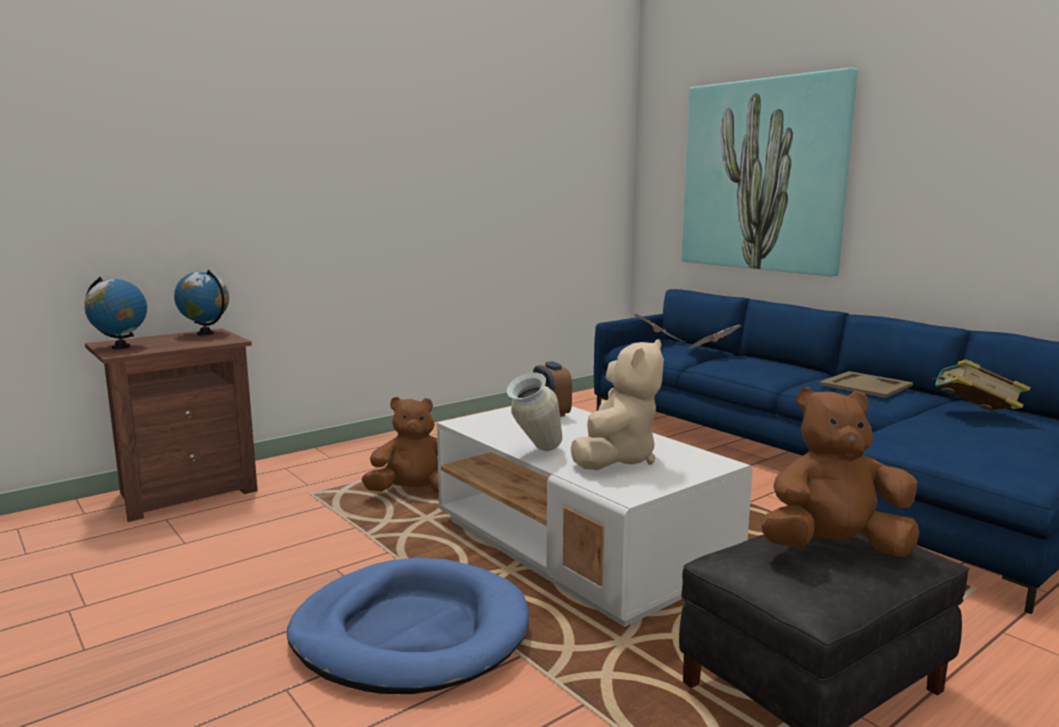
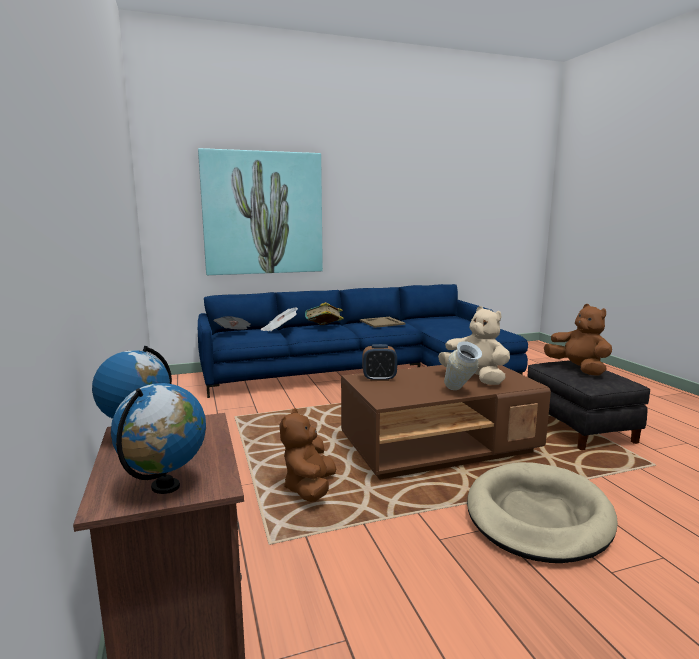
camera: 70 degrees left, 0 degrees up
(411, 633) = (537, 516): blue dog bed -> beige dog bed
(580, 549) = (439, 446): white coffee table -> brown coffee table
(833, 548) = (578, 369): brown plush toy -> brown plush toy turned 135 degrees clockwise
(974, 414) = (437, 321): book -> book (324, 327)

